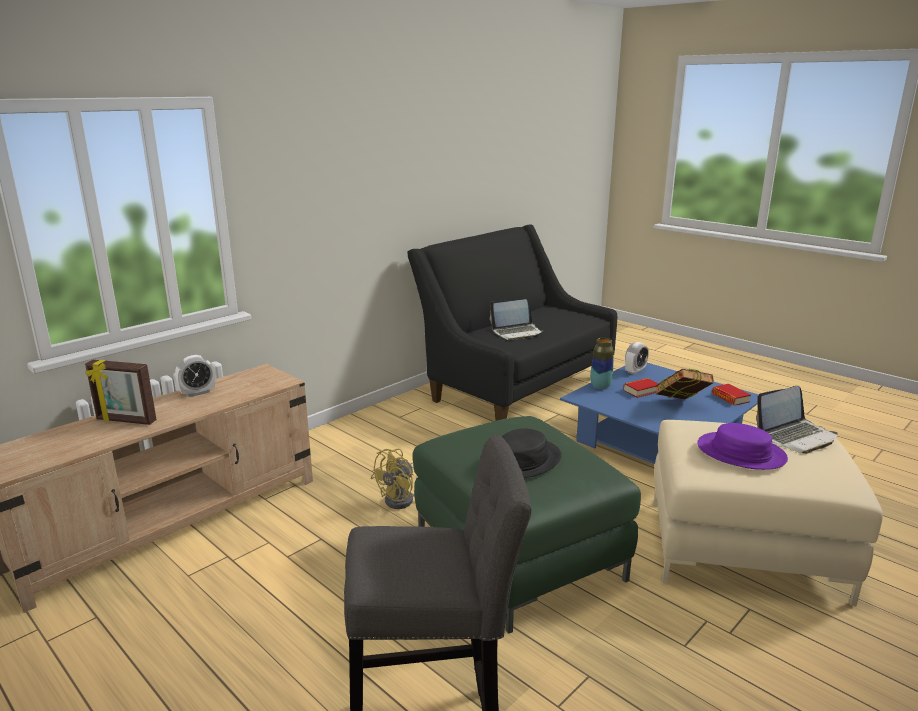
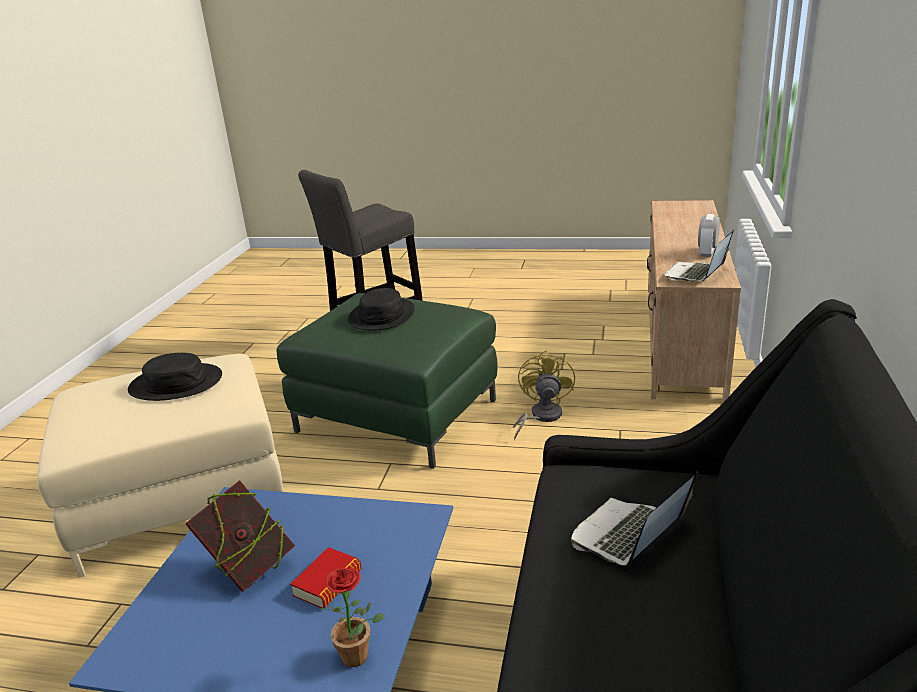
camera: 150 degrees right, 5 degrees up
(126, 421) = (690, 229): picture frame -> none
(600, 386) = (405, 563): vase -> none
(635, 371) = (360, 657): alarm clock -> potted plant
(730, 398) = (150, 637): book -> none
(741, 452) = (176, 383): purple hat -> black hat
(796, 436) = (101, 424): laptop -> laptop (696, 274)

